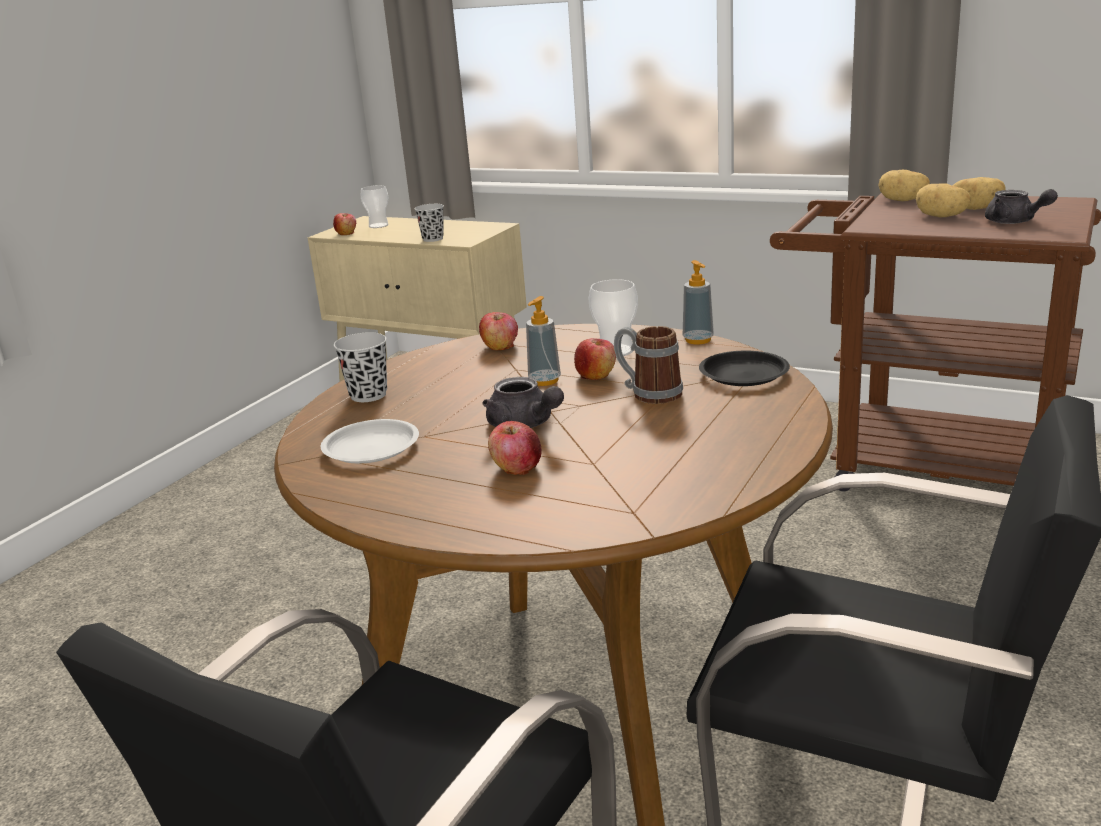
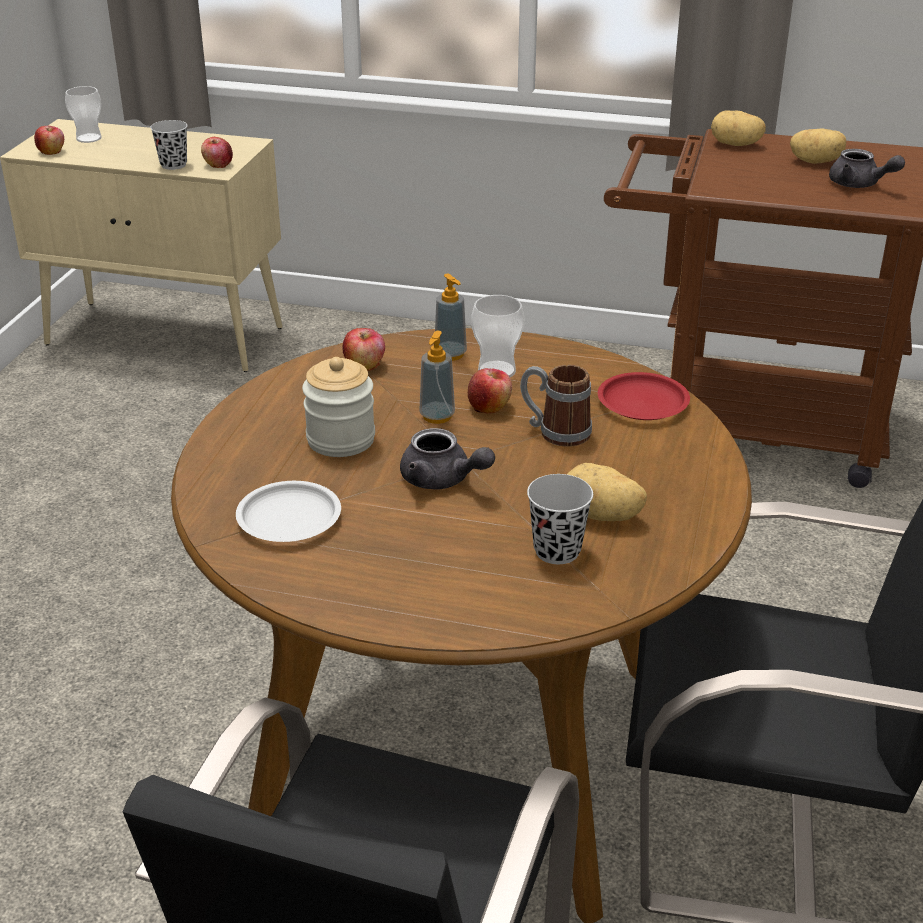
camera: 15 degrees left, 10 degrees up
(368, 395) = (247, 442): black cup -> black cup (557, 551)
(450, 395) = (341, 440): none -> jar
(516, 467) = (459, 538): apple -> apple (218, 164)
(698, 340) = (578, 353): soap dispenser -> soap dispenser (450, 354)
(743, 374) = (642, 402): black plate -> red plate
(941, 216) = (783, 173): potato -> potato (601, 516)

